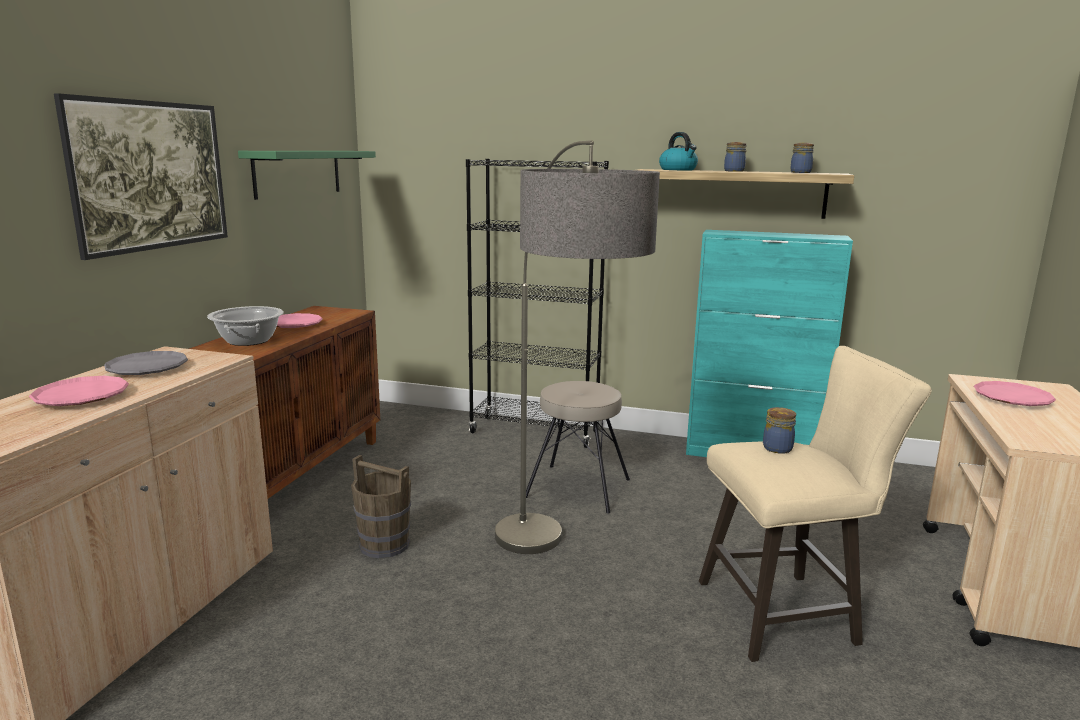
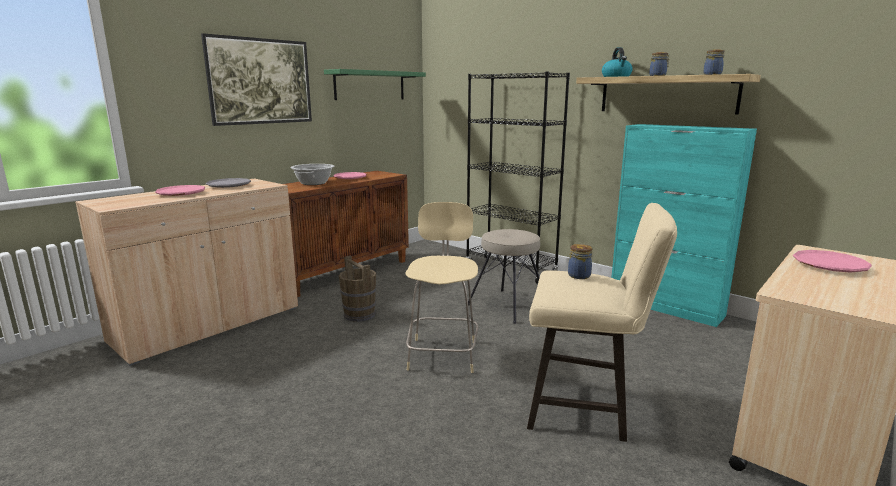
camera: 25 degrees right, 0 degrees up
(558, 580) = (443, 353): floor lamp -> beige chair

